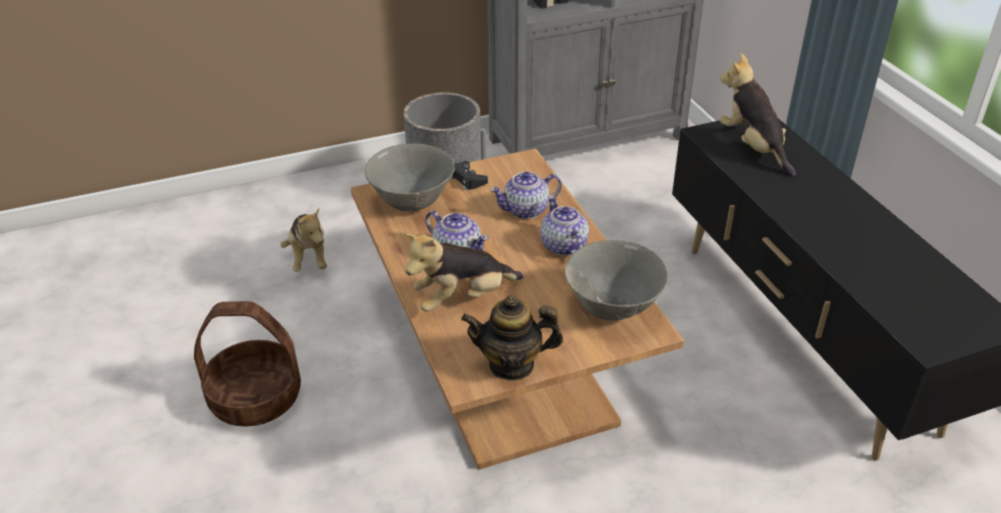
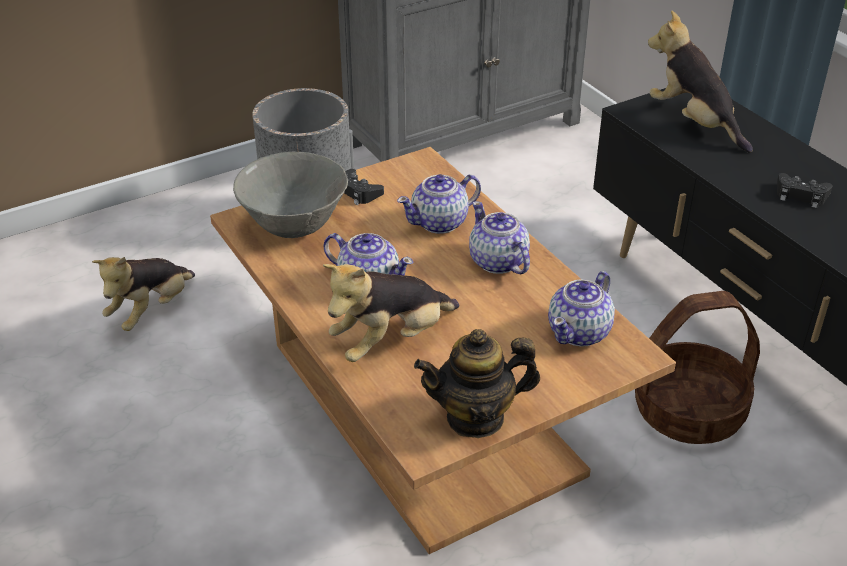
camera: 10 degrees left, 0 degrees up
(255, 398) = (119, 499): basket -> basket (688, 412)
(309, 258) = (151, 311): plush toy -> plush toy turned 60 degrees clockwise
(613, 308) = (580, 332): grey bowl -> teapot
(825, 215) = (801, 195): none -> black game controller

